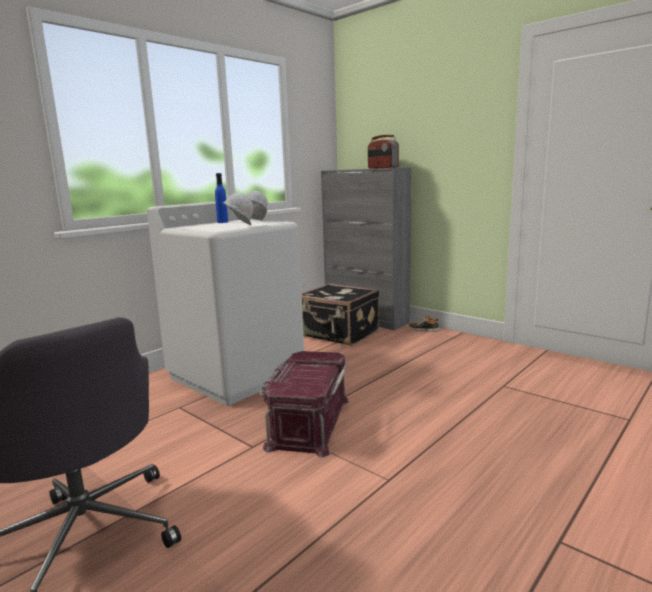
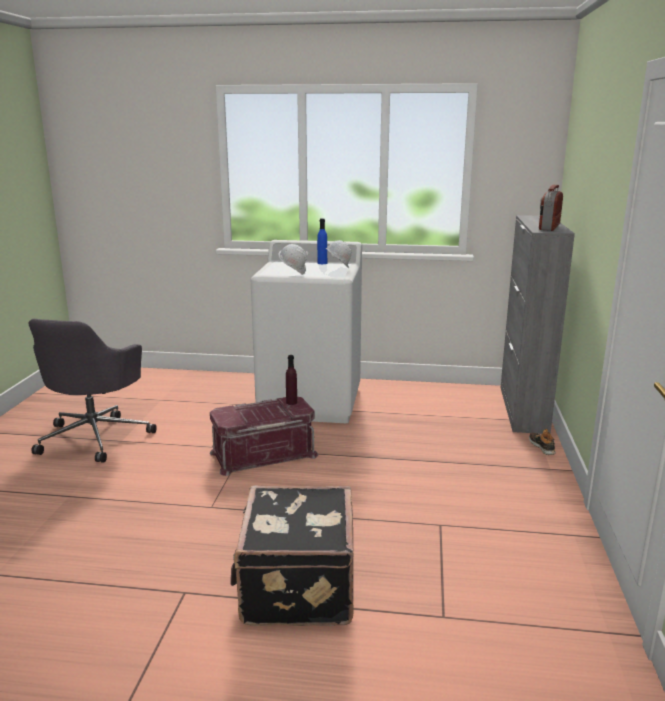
camera: 55 degrees right, 5 degrees up
(308, 356) = (291, 402): none -> purple bottle
(339, 334) = (456, 410): black suitcase -> black suitcase (296, 587)

